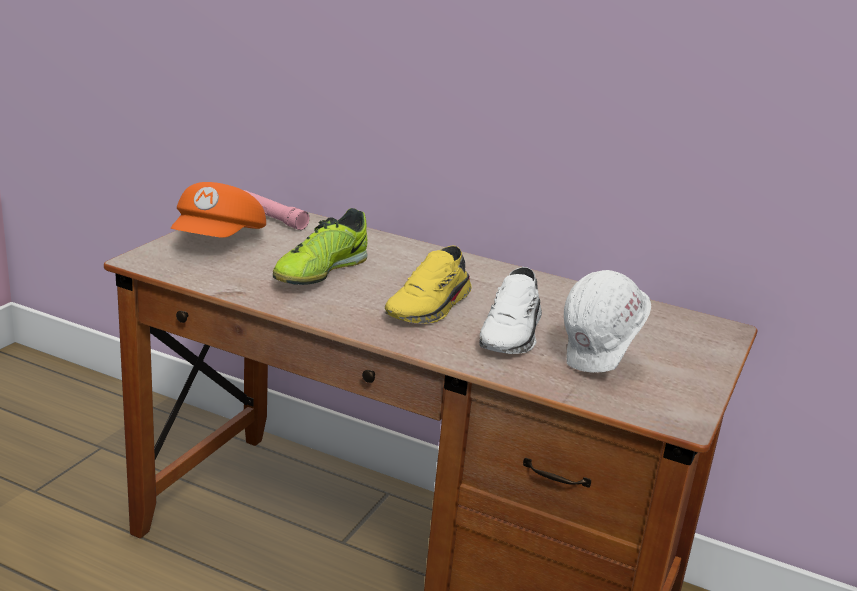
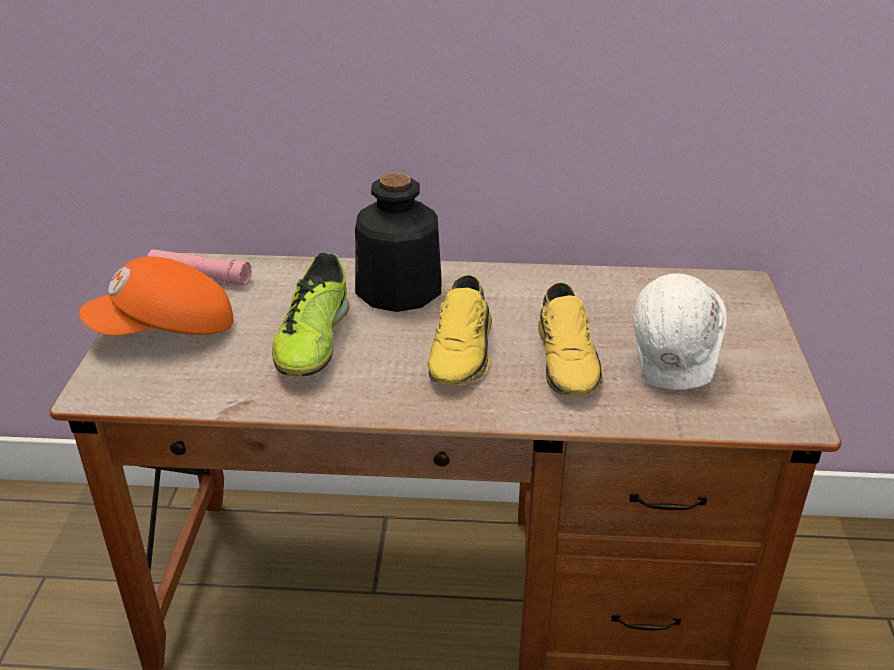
camera: 20 degrees left, 10 degrees up
(219, 241) = (166, 331): orange cap -> orange cap turned 75 degrees clockwise
(415, 261) = (399, 290): none -> bottle
(513, 334) = (569, 361): white shoe -> yellow shoe

